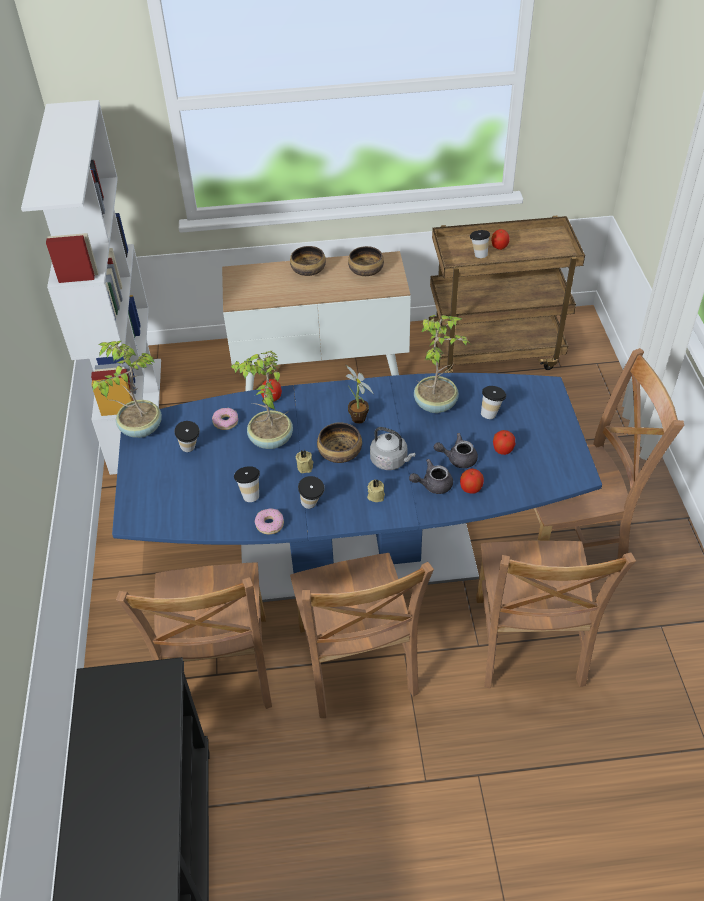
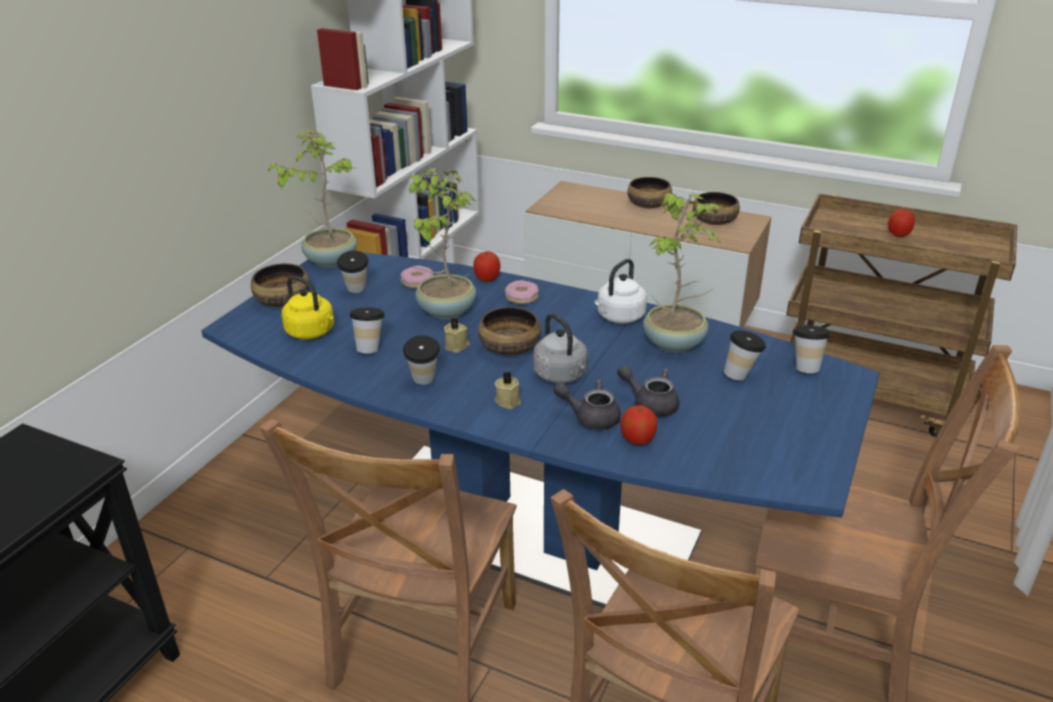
camera: 30 degrees right, 15 degrees down
(145, 480) = (283, 300): none -> bowl
(196, 499) = (312, 332): none -> yellow kettle
(219, 671) = (271, 576): brown chair -> none
(270, 524) = (359, 381): donut -> donut (522, 297)
(358, 420) = (563, 327): potted plant -> none
(386, 396) = (619, 317): none -> white kettle
(478, 254) = (863, 233): cup -> cup (805, 367)
(503, 450) = (722, 417): apple -> none

